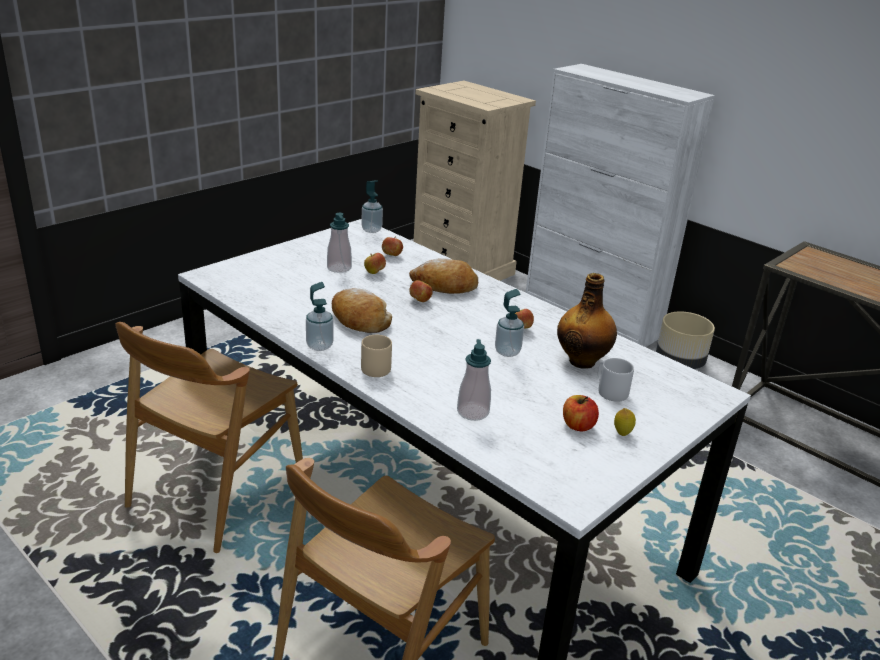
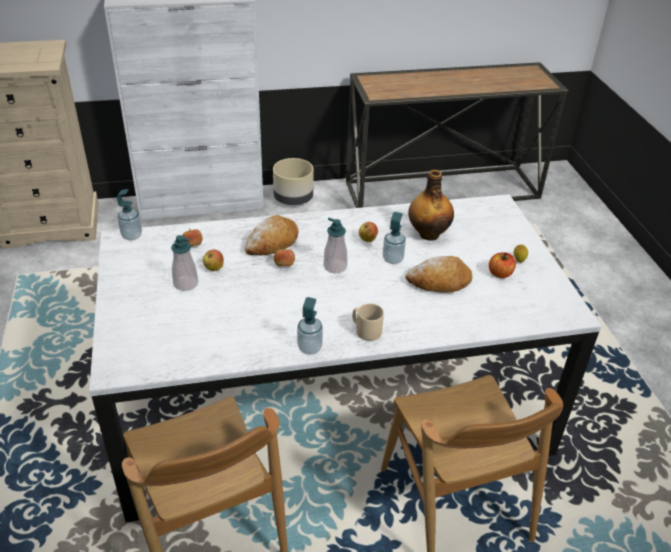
camera: 55 degrees left, 10 degrees up
(359, 320) = (286, 309): bread -> bread (439, 282)
(473, 412) = (456, 310): soap dispenser -> soap dispenser (335, 267)
(610, 391) = (471, 241): grey mug -> none

